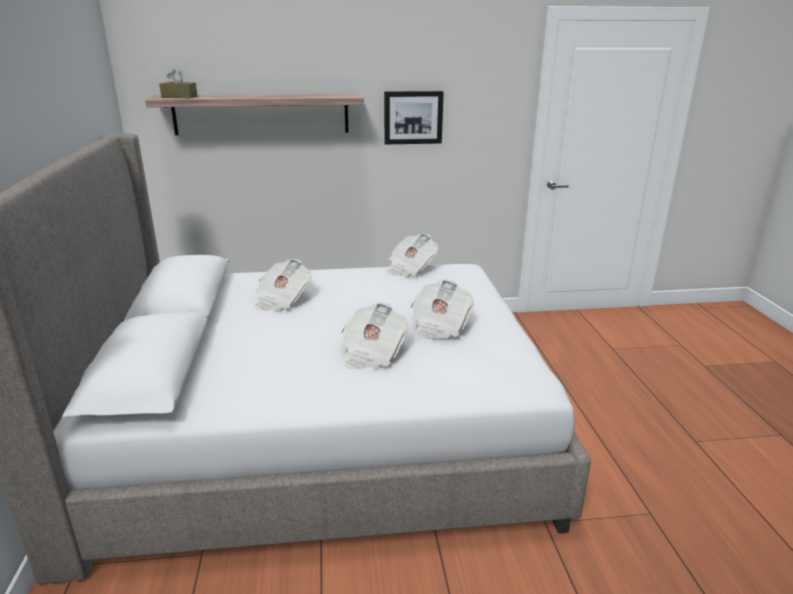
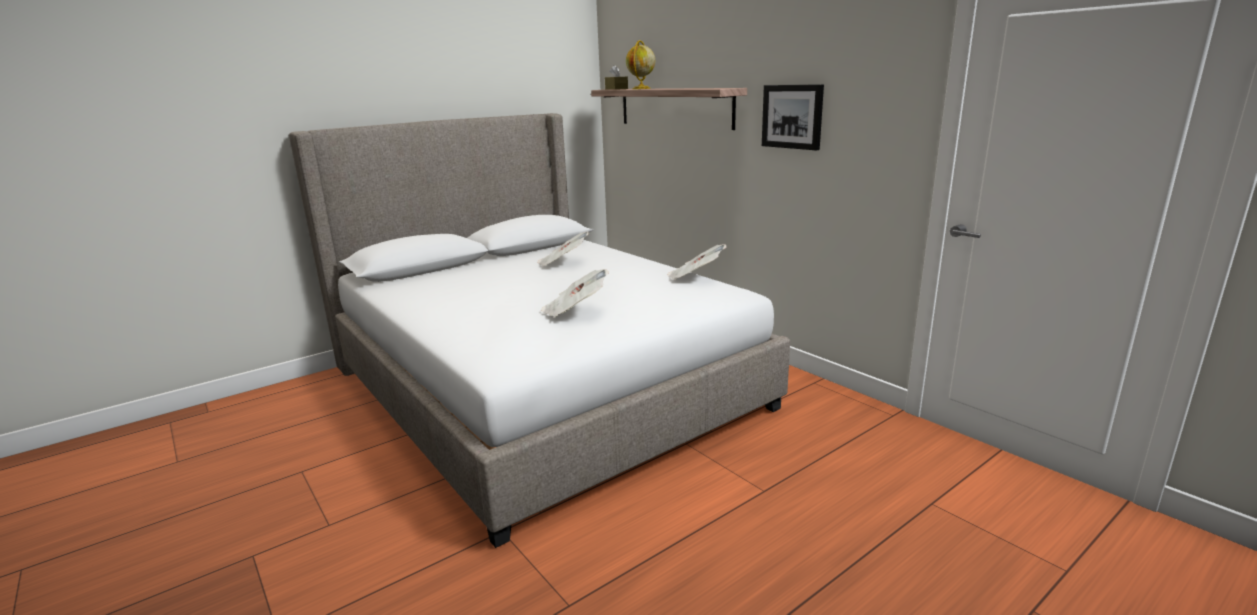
camera: 60 degrees right, 5 degrees down
(223, 96) = (641, 88): none -> globe
(372, 353) = (500, 304): newspaper -> none

